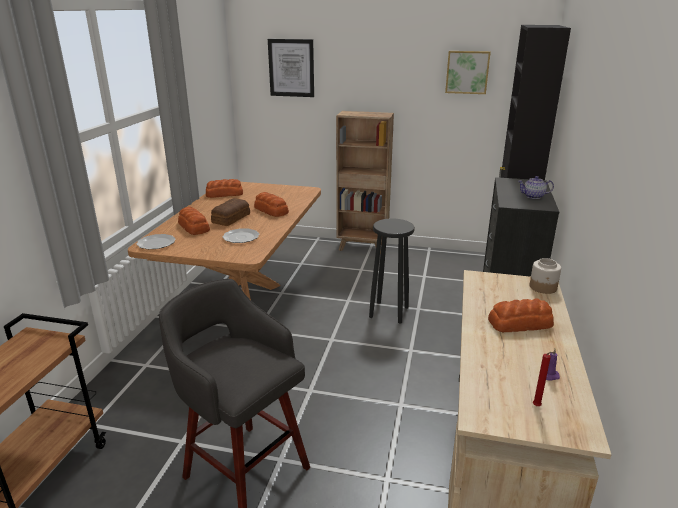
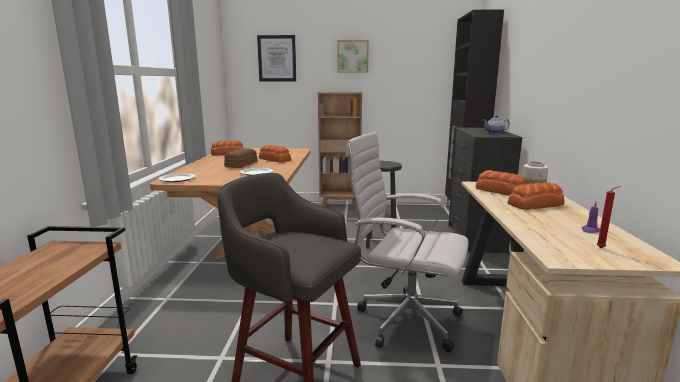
camera: 10 degrees left, 10 degrees down
(193, 227) = (209, 170): bread -> bread (501, 191)
(373, 420) = (403, 320): none -> white office chair
(467, 72) = (418, 58): picture -> picture (352, 56)

